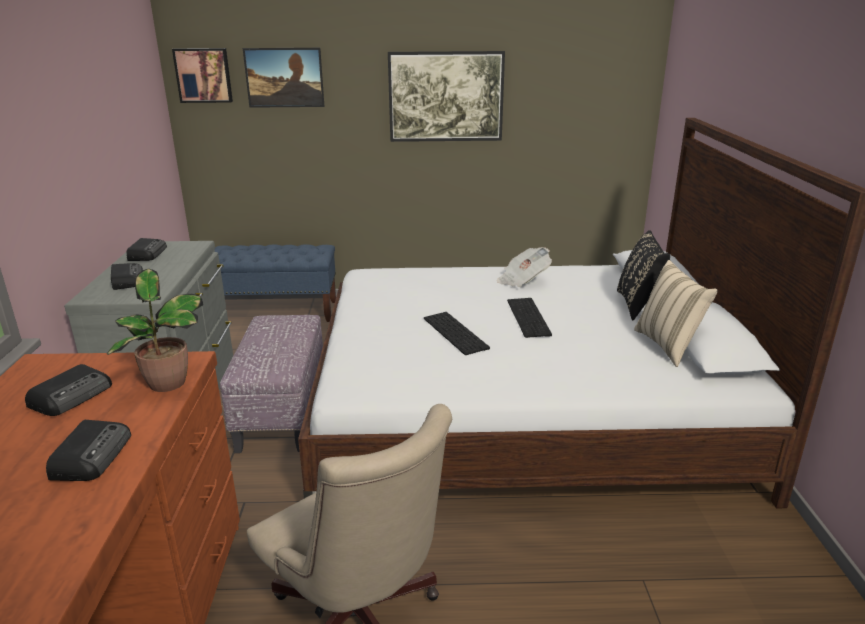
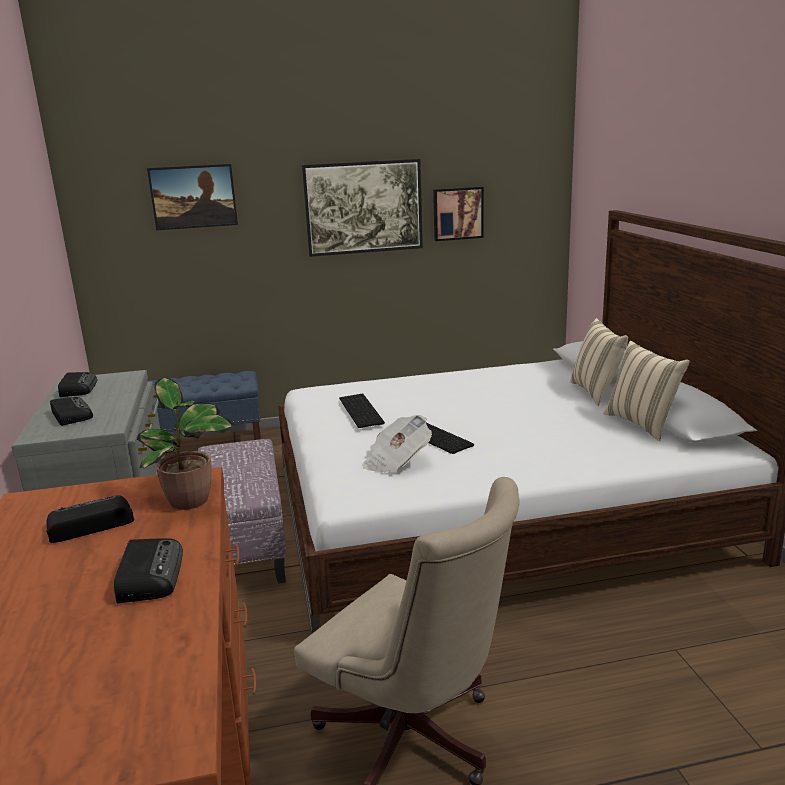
camera: 10 degrees left, 5 degrees down
(73, 395) = (89, 524): radio -> radio turned 135 degrees counterclockwise
(203, 75) = (104, 199): picture -> picture (457, 213)
(523, 280) = (474, 382): newspaper -> newspaper (396, 461)
(530, 317) = (499, 413): keyboard -> keyboard (362, 410)
(638, 305) = (596, 392): black pillow -> beige pillow

